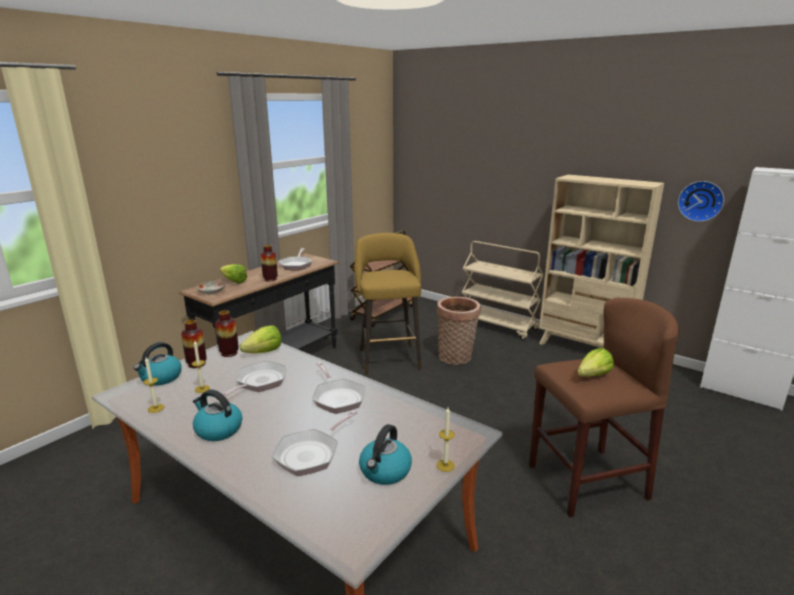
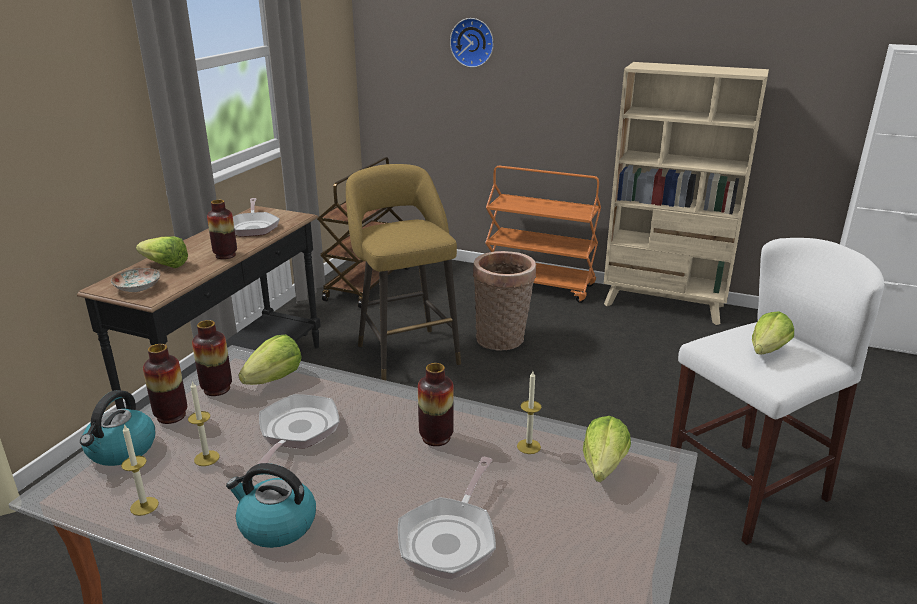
camera: 15 degrees left, 5 degrees up
(337, 397) = (436, 437): frying pan -> vase
(385, 471) = (576, 545): kettle -> none
(428, 432) = (600, 471): none -> lettuce
(445, 465) = (654, 518): candle -> candle (528, 446)
(498, 326) = (539, 286): beige cart -> orange cart
(586, 481) = (745, 490): brown stool -> white stool
(701, 201) = (816, 92): wall clock -> wall clock (473, 42)

